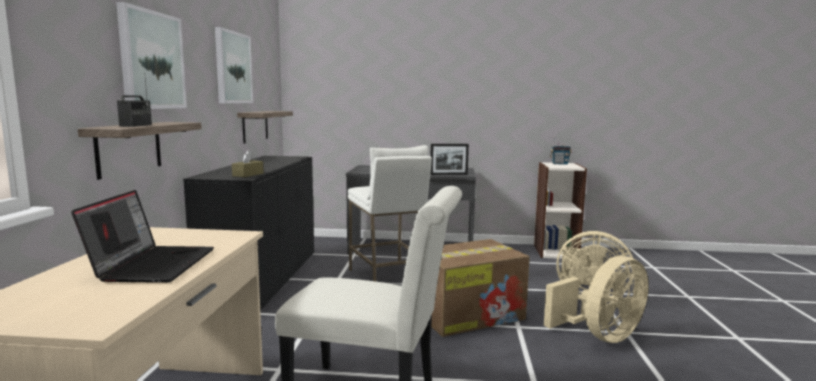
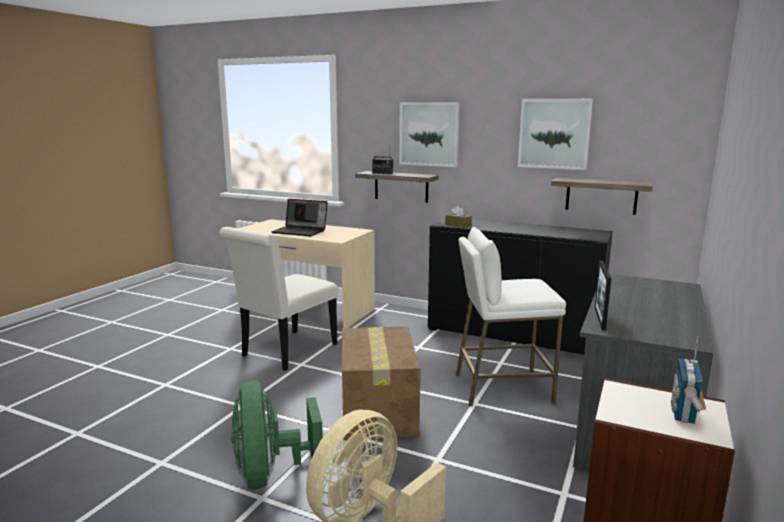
camera: 110 degrees right, 5 degrees up
(601, 336) = (270, 474): beige fan -> green fan

